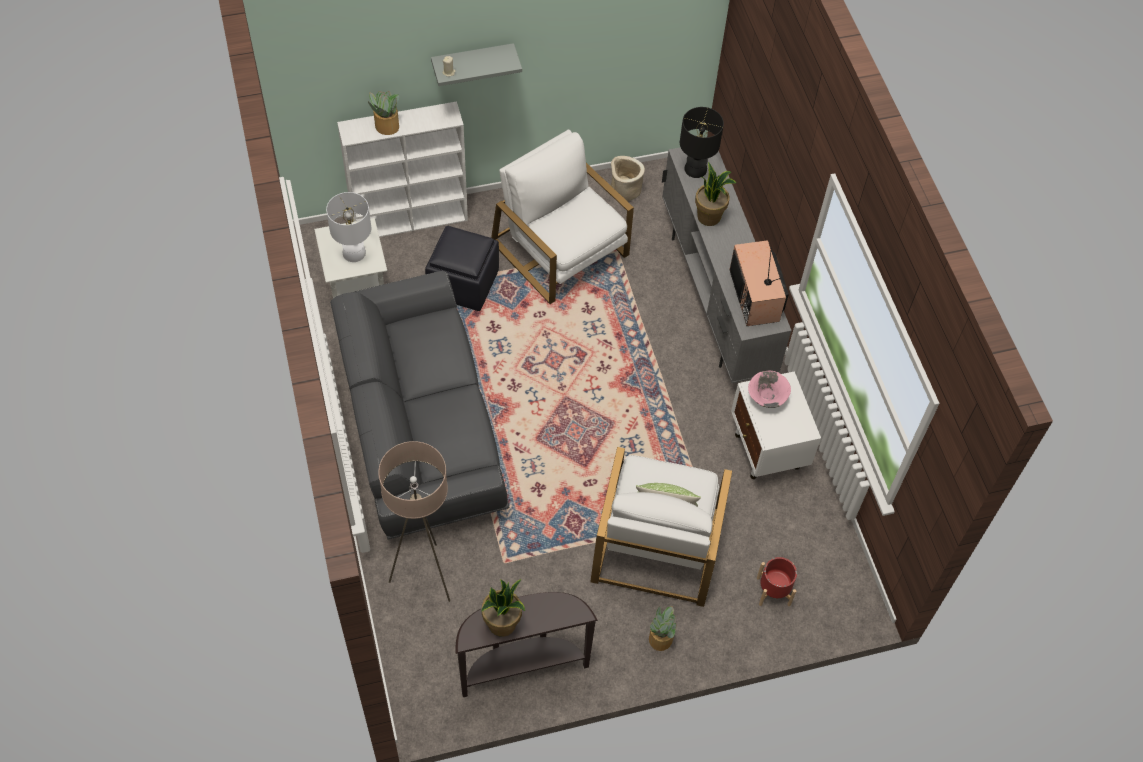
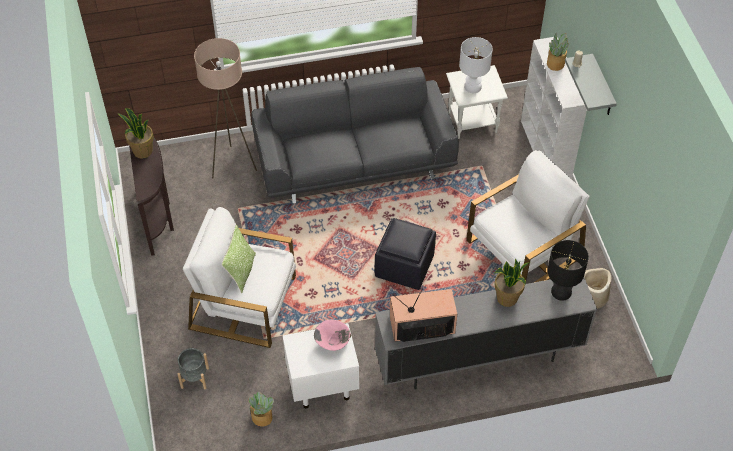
camera: 95 degrees right, 5 degrees down
(464, 283) = (484, 185): black ottoman -> black ottoman (405, 267)
(661, 638) = (167, 300): potted plant -> potted plant (262, 418)
(773, 591) = (195, 378): red planter -> grey planter

